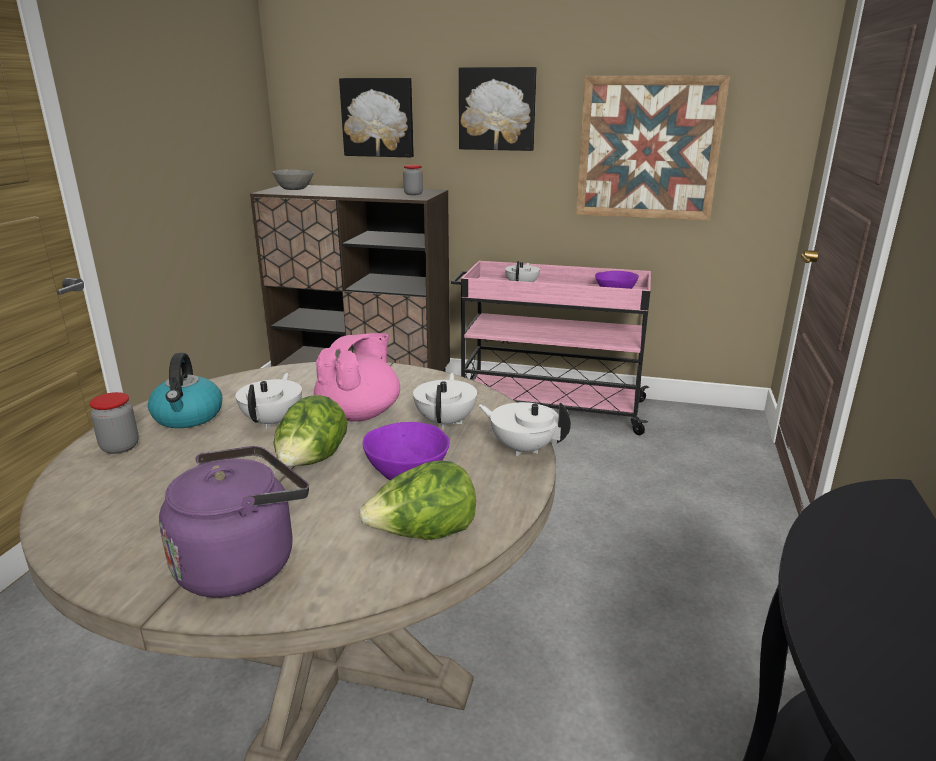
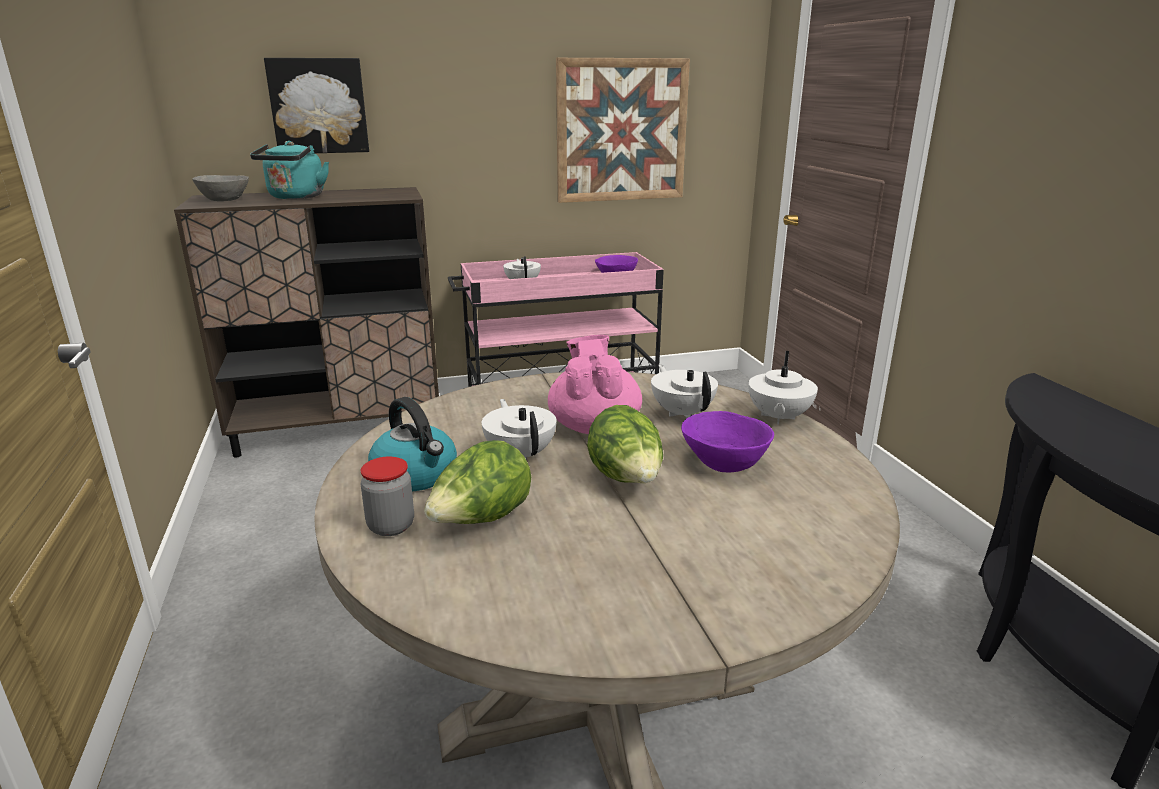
camera: 30 degrees left, 0 degrees up
(242, 563) = (719, 580): purple kettle -> none
(342, 191) = (295, 197): none -> turquoise kettle
(413, 194) = (390, 194): jar -> none
(423, 535) = (821, 506): lettuce -> lettuce (481, 521)
(497, 109) = (465, 93): picture -> none
(523, 448) = (778, 417): white teapot -> white teapot turned 75 degrees counterclockwise

